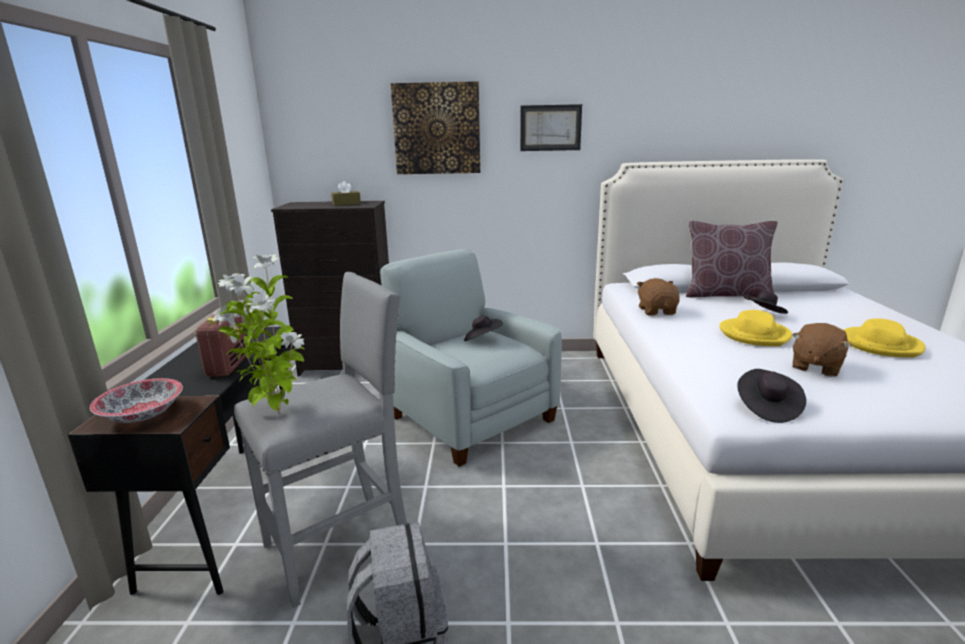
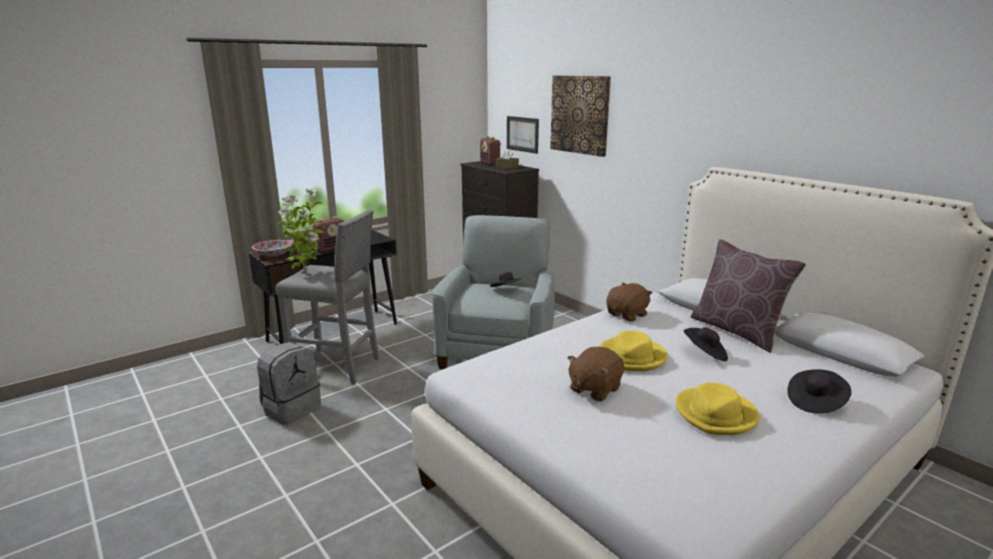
camera: 50 degrees right, 0 degrees up
(311, 204) = (490, 164): none -> radio
(550, 128) = (661, 122): picture -> picture (522, 134)
(767, 408) = (483, 382): black hat -> black hat (815, 402)
(815, 367) = (594, 389): brown plush toy -> brown plush toy turned 45 degrees counterclockwise

